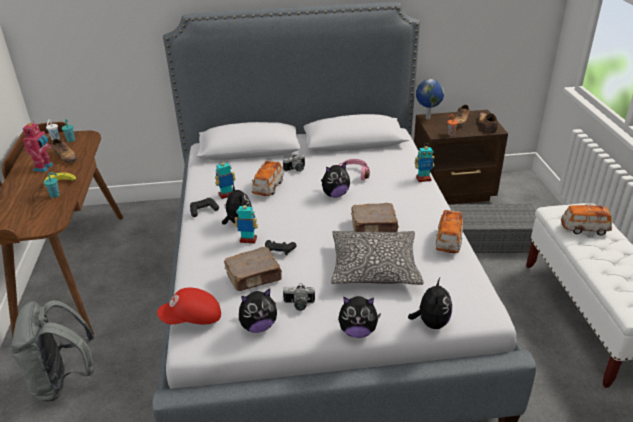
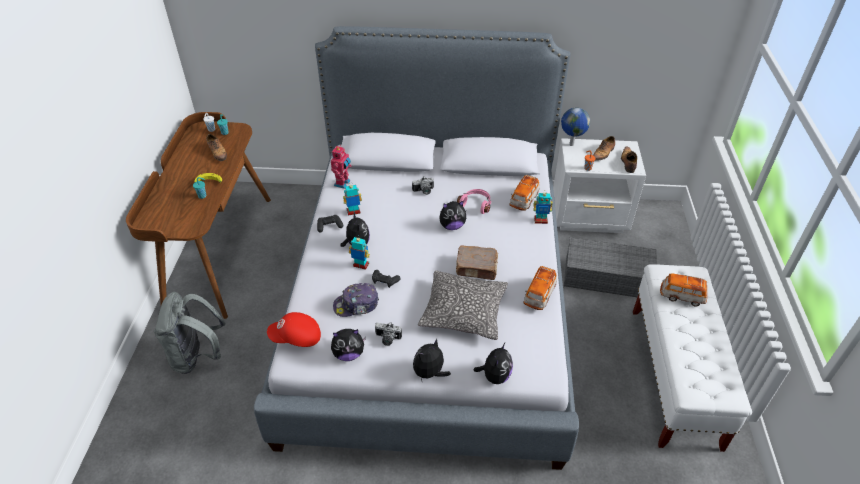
camera: 10 degrees right, 10 degrees up
(44, 168) = (197, 162): toy robot -> toy robot (343, 183)
(254, 277) = (356, 305): brown book -> cap
(268, 188) = (393, 209): toy car -> toy car (524, 200)
(358, 331) = (430, 373): plush toy -> plush toy turned 120 degrees clockwise
(453, 192) = (590, 217): brown nightstand -> white nightstand

